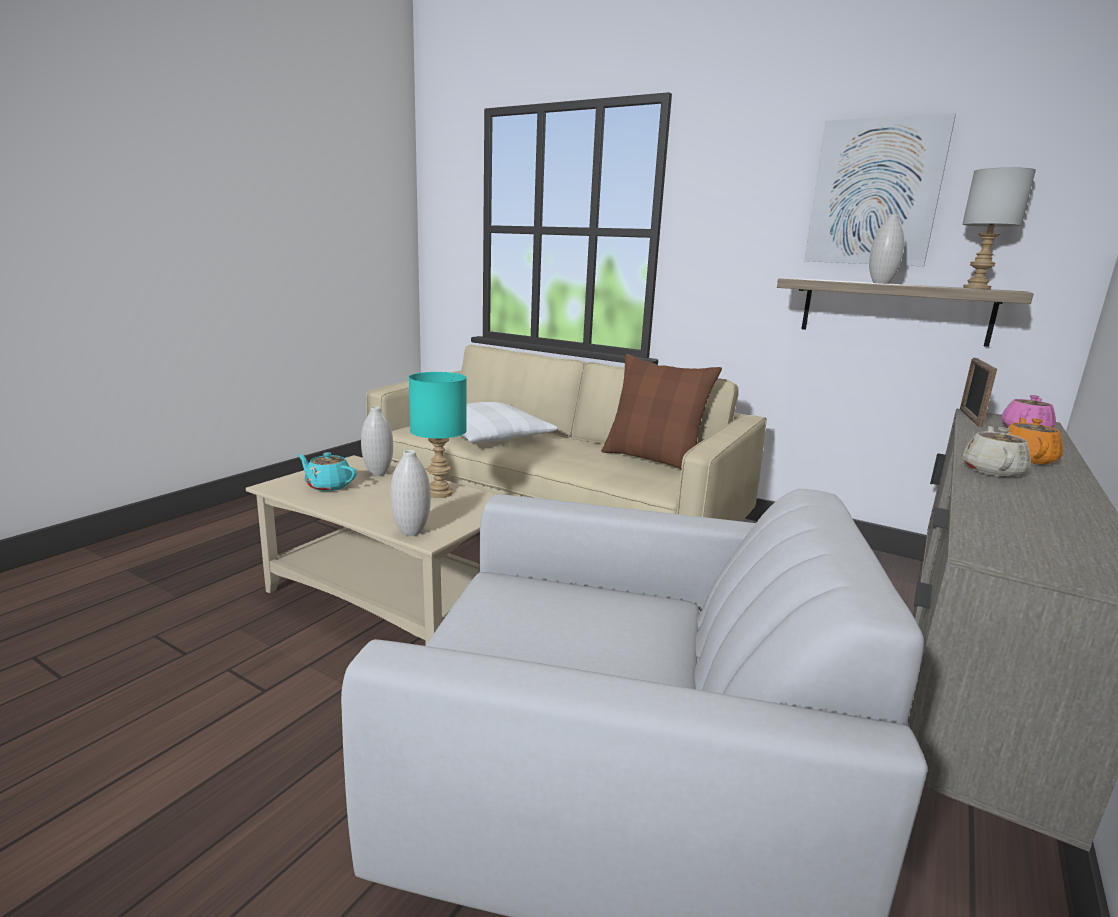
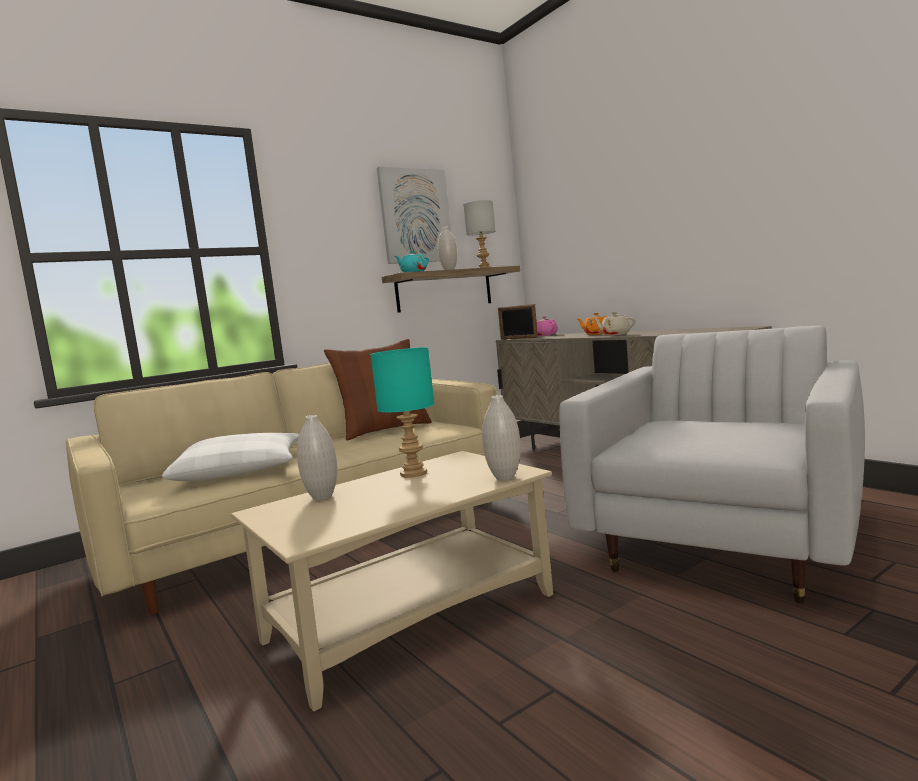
camera: 65 degrees left, 10 degrees down
(328, 486) = (338, 515): turquoise teapot -> turquoise teapot (413, 272)

